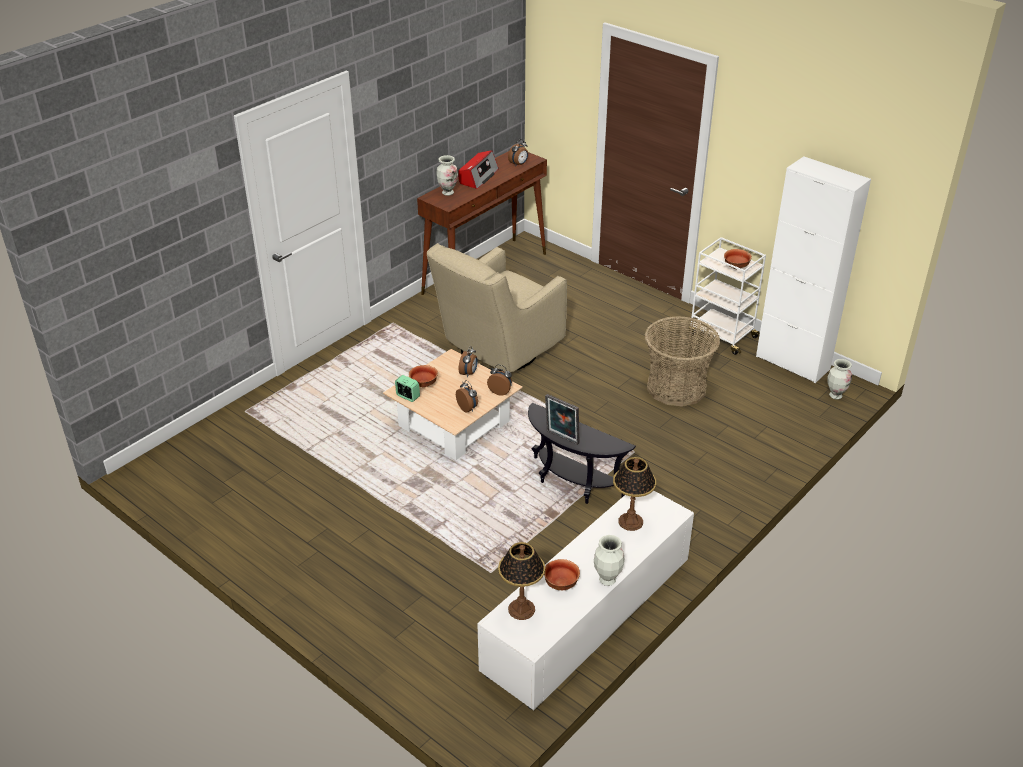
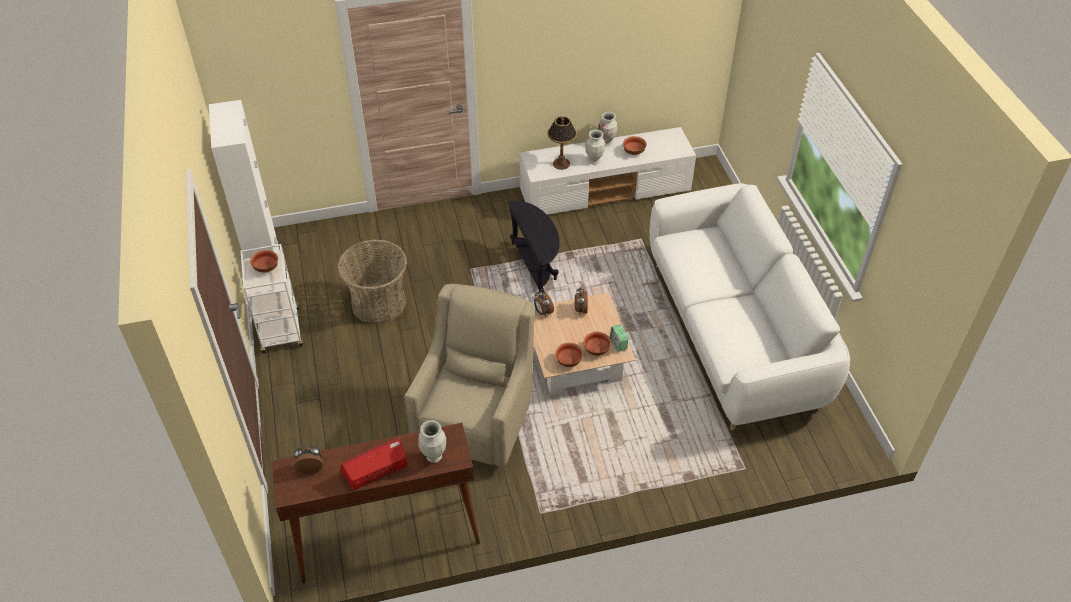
camera: 145 degrees left, 10 degrees up
(315, 515) = (733, 334): none -> white sofa
(440, 366) = (569, 361): none -> bowl
(469, 373) = (552, 342): alarm clock -> none
(496, 351) = (477, 418): beige armchair -> beige armchair turned 60 degrees counterclockwise
(521, 609) = (667, 150): table lamp -> none
(561, 438) = (550, 228): picture frame -> none
(835, 395) = (283, 238): vase -> vase (594, 161)

